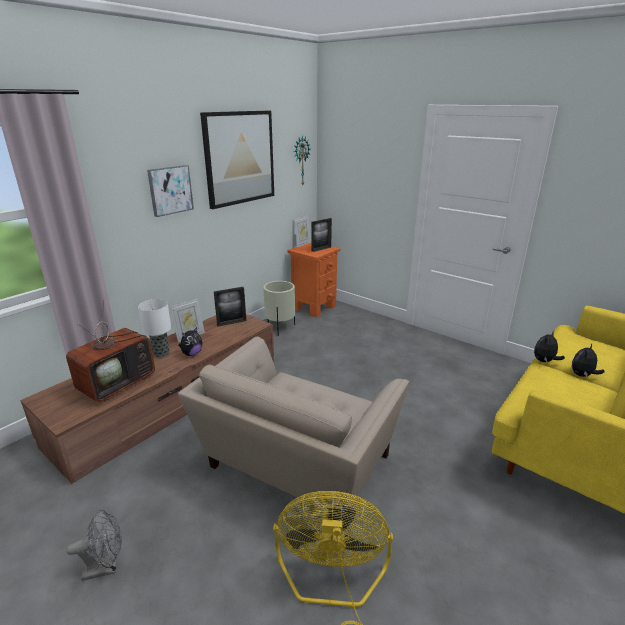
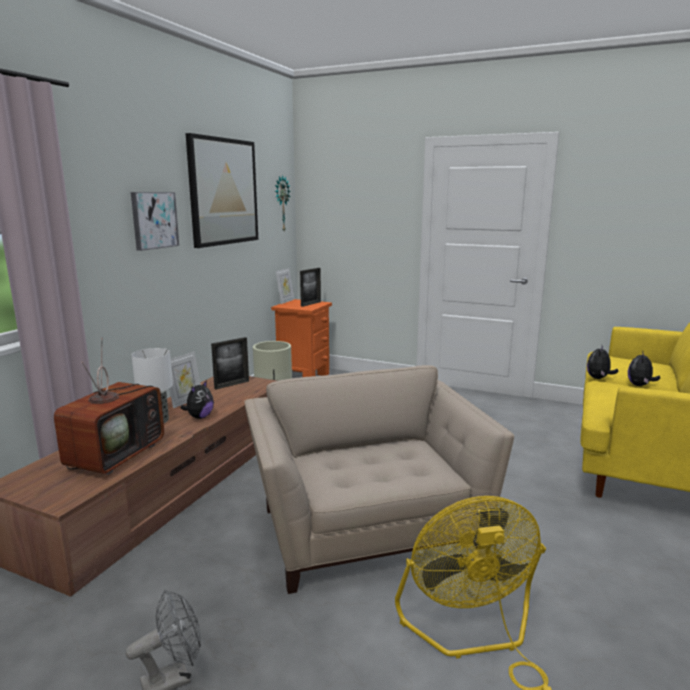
camera: 15 degrees left, 10 degrees down
(296, 464) = (368, 526): beige armchair -> beige armchair turned 150 degrees clockwise

